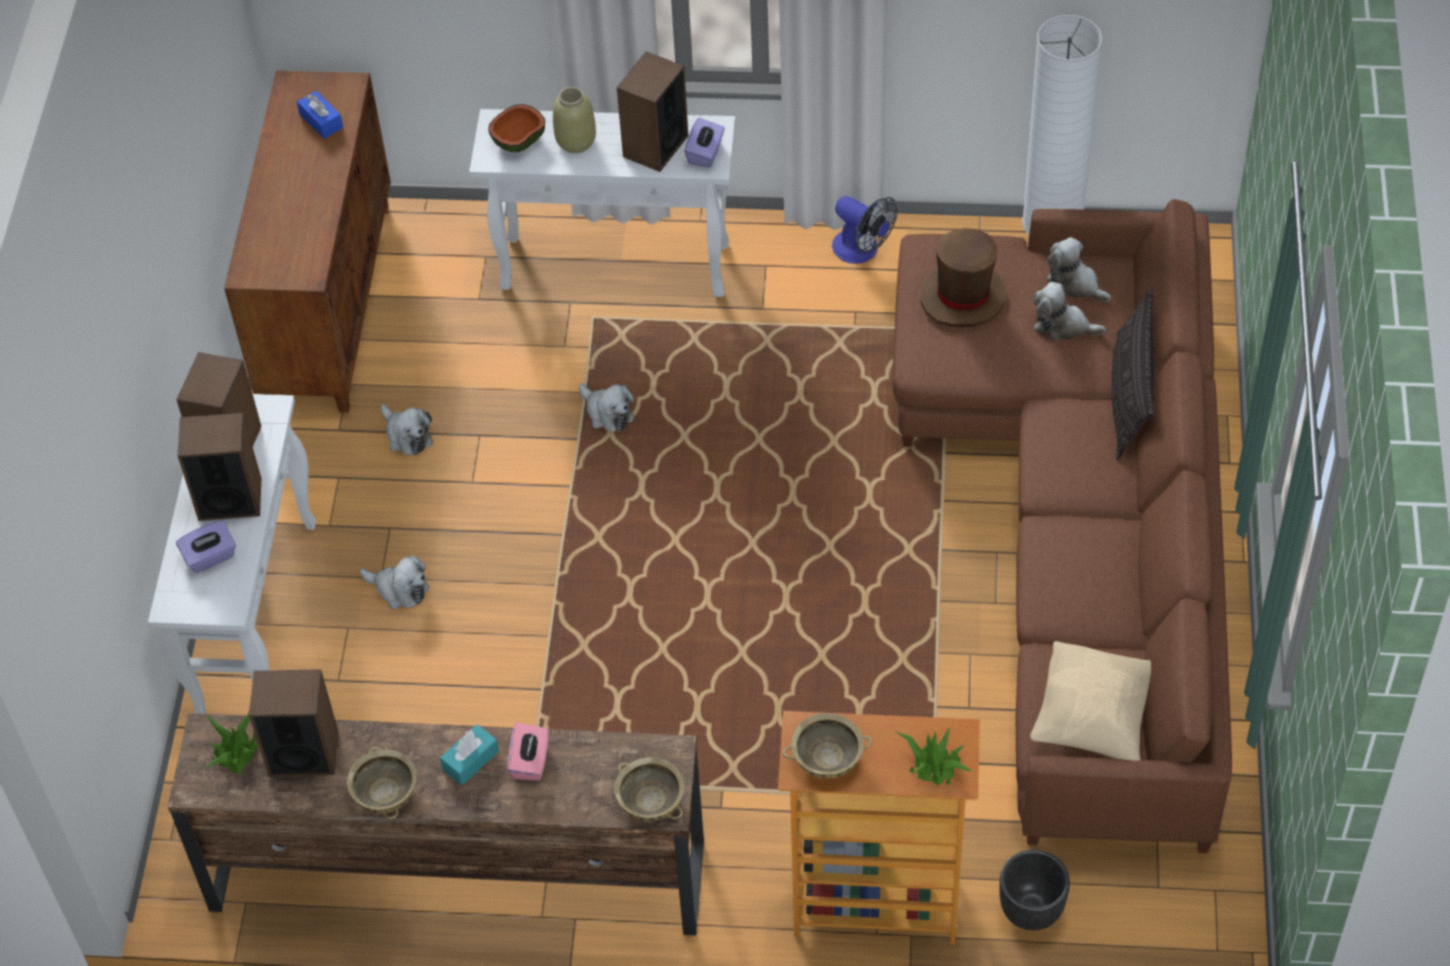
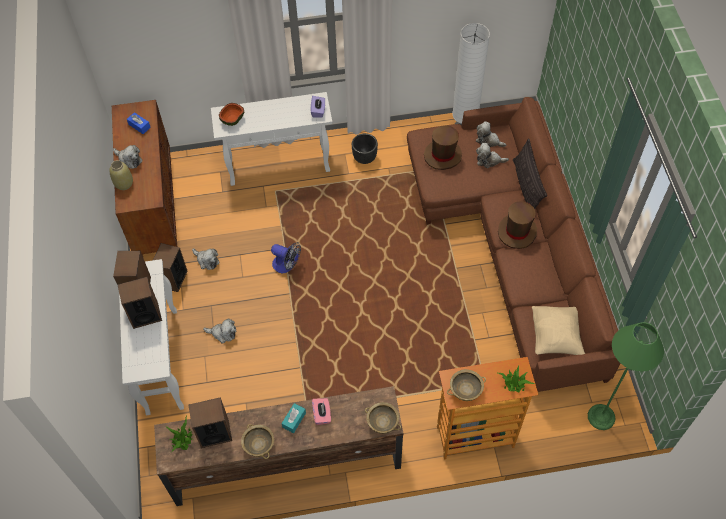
camera: 15 degrees left, 5 degrees up
(210, 557) = (144, 345): purple tissue box -> none
(576, 142) = (259, 115): beige vase -> beige vase (124, 184)
(607, 413) = (294, 233): plush toy -> plush toy (129, 160)
(655, 146) = (295, 111): speaker -> speaker (173, 279)
(862, 250) = (384, 140): fan -> fan (287, 265)
(1032, 910) = (542, 424): black planter -> black planter (365, 158)
(1078, 486) = (517, 232): none -> brown hat
(1169, 922) = (601, 417): none -> green floor lamp

